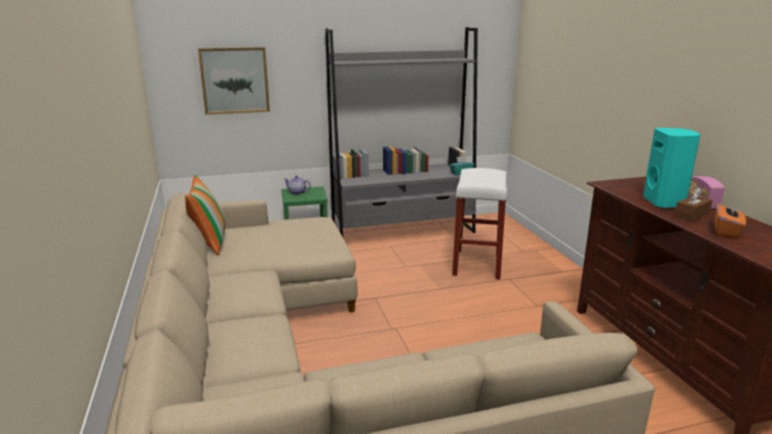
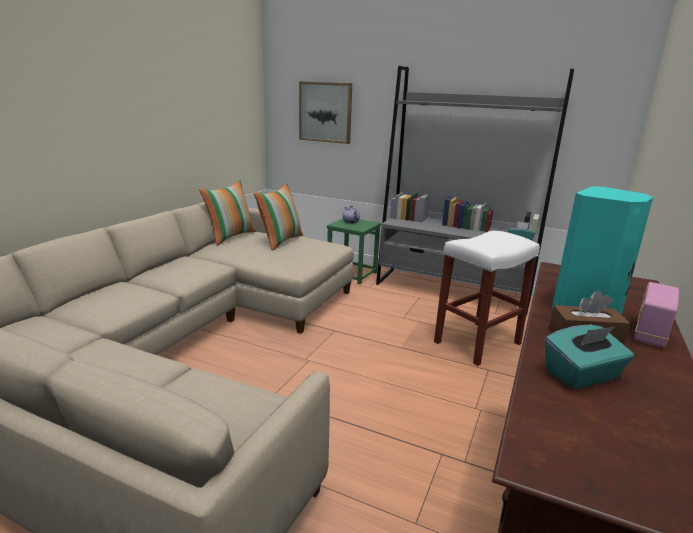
camera: 40 degrees right, 0 degrees up
(271, 230) = (280, 241): none -> pillow
(726, 231) = (582, 375): orange tissue box -> turquoise tissue box

